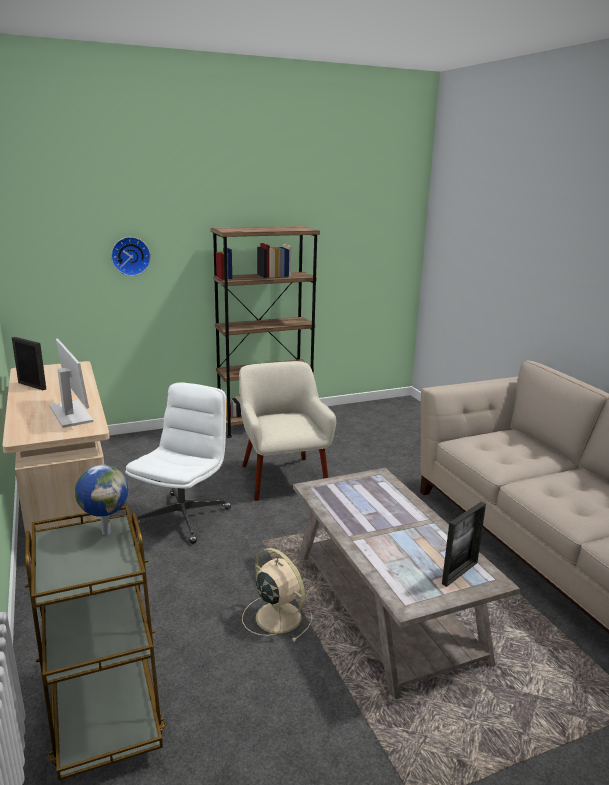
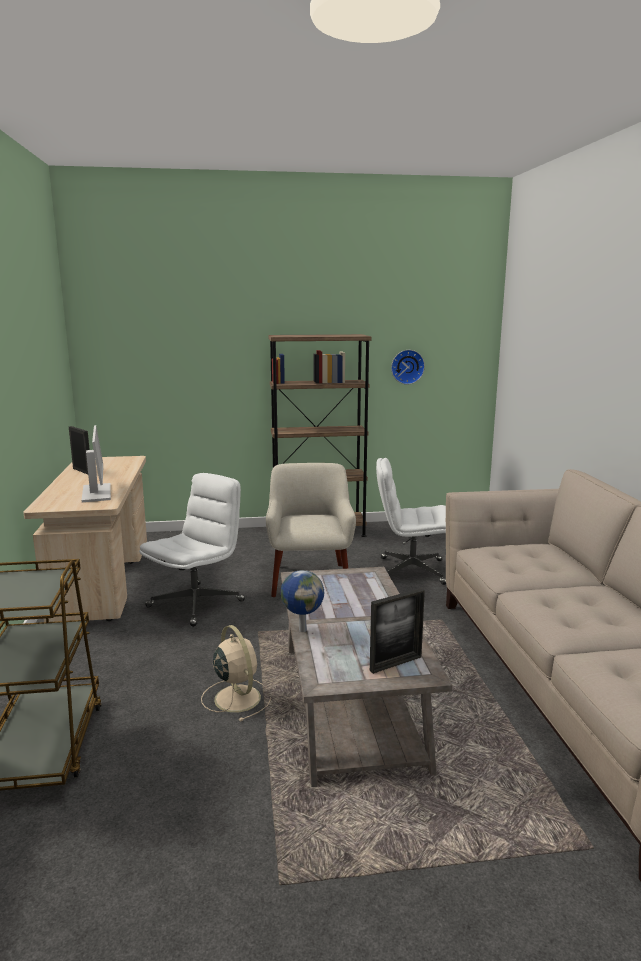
camera: 15 degrees right, 5 degrees down
(106, 532) = (51, 578): globe -> globe (302, 630)
(130, 256) = (192, 360): wall clock -> wall clock (407, 366)
(371, 459) = (411, 571): none -> white office chair

